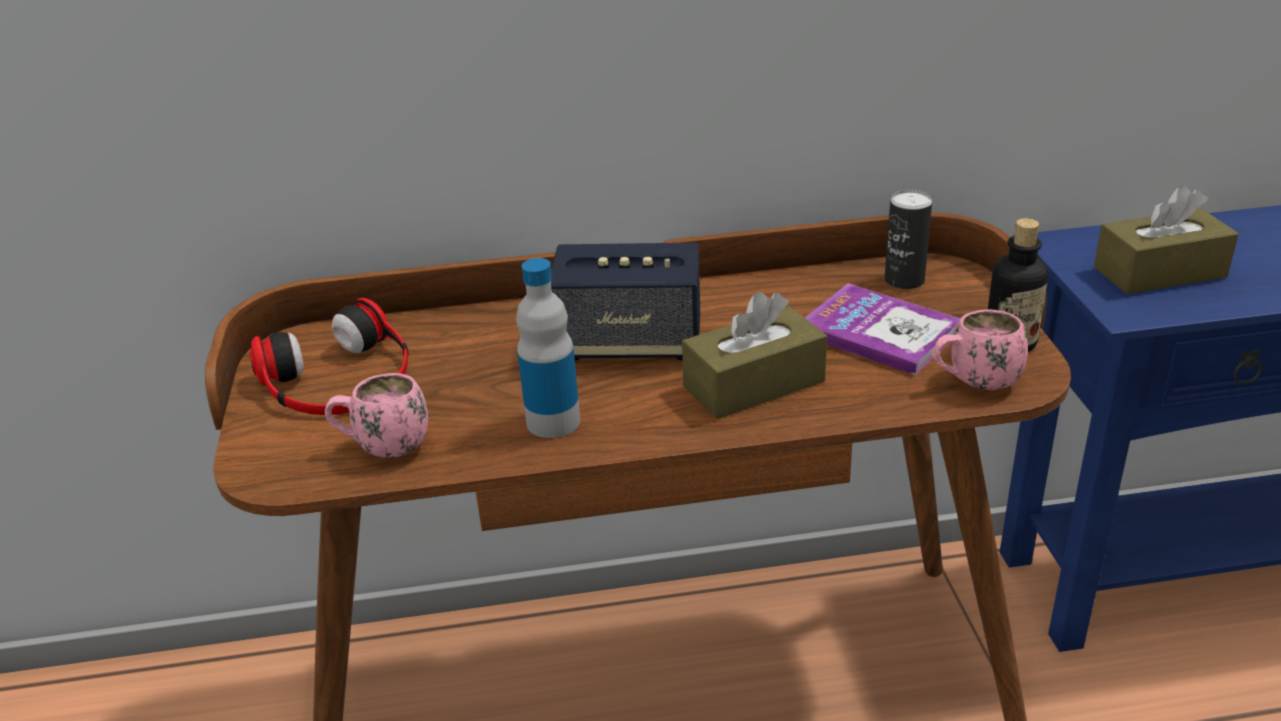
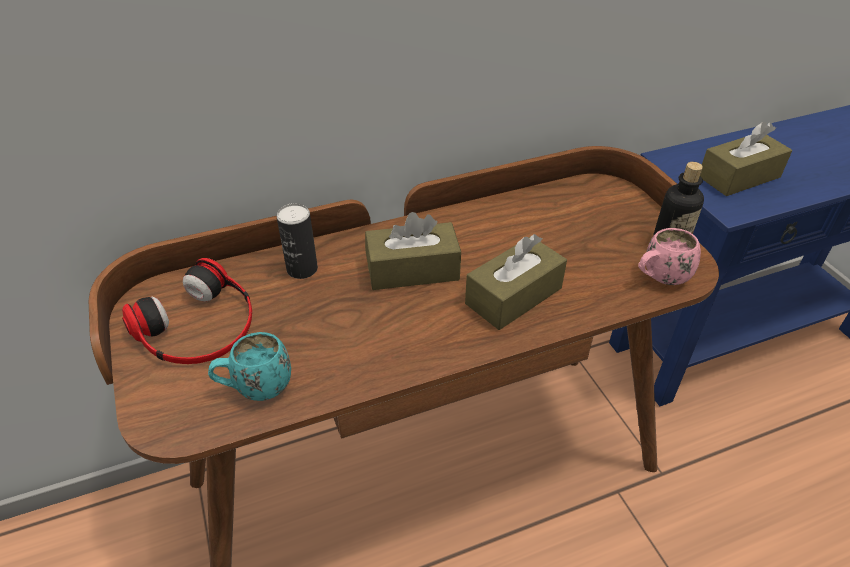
camera: 15 degrees left, 10 degrees up
(383, 448) = (255, 388): pink mug -> turquoise mug
(553, 421) = (380, 347): bottle -> none
(629, 344) = (412, 270): speaker -> brown tissue box
(879, 332) = (582, 242): book -> none
(904, 280) = (583, 197): can -> can (302, 269)

